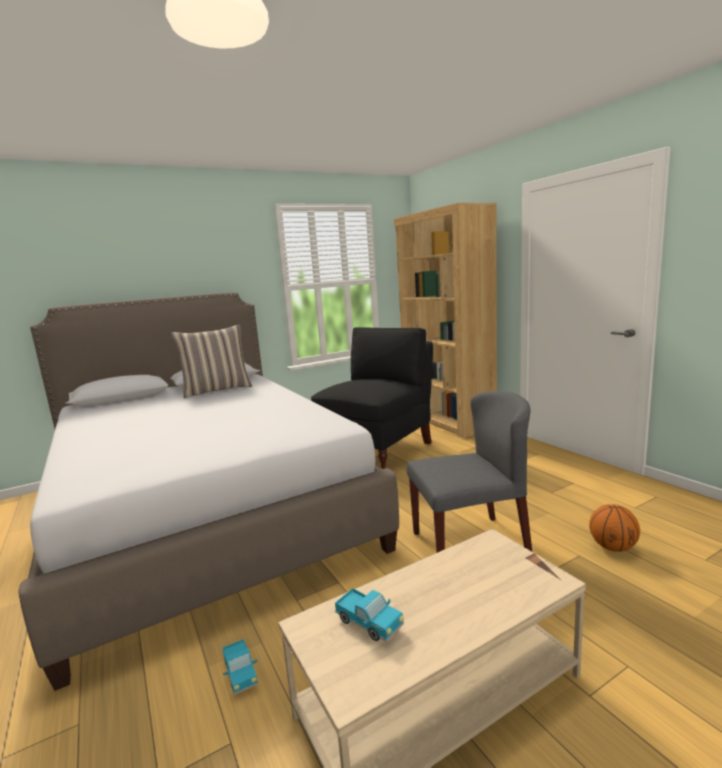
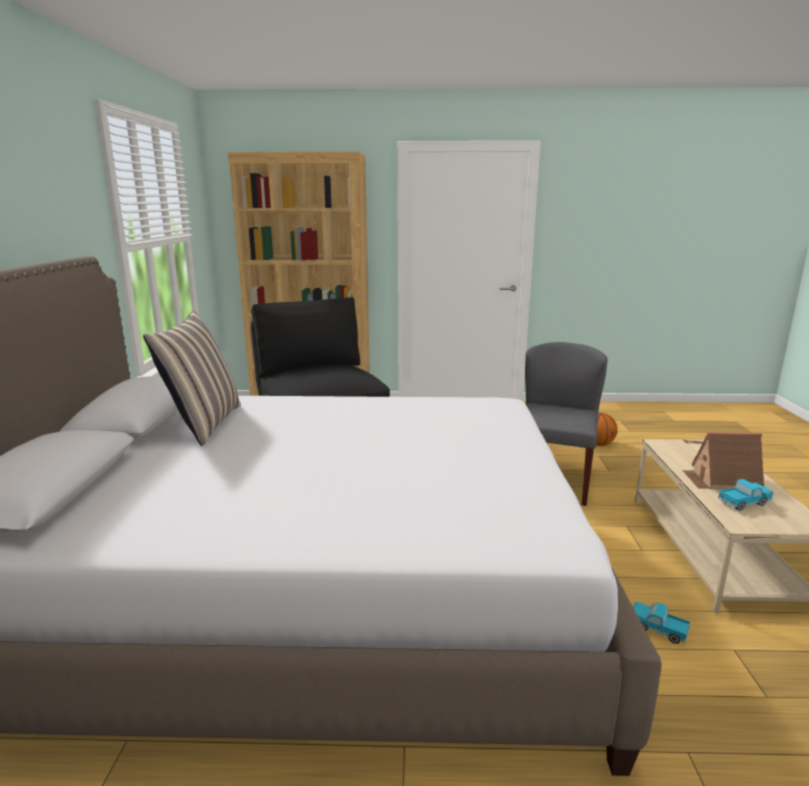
camera: 60 degrees left, 5 degrees up
(240, 674) = (657, 629): toy truck -> toy truck turned 150 degrees counterclockwise
(425, 599) = (721, 480): none -> toy house

